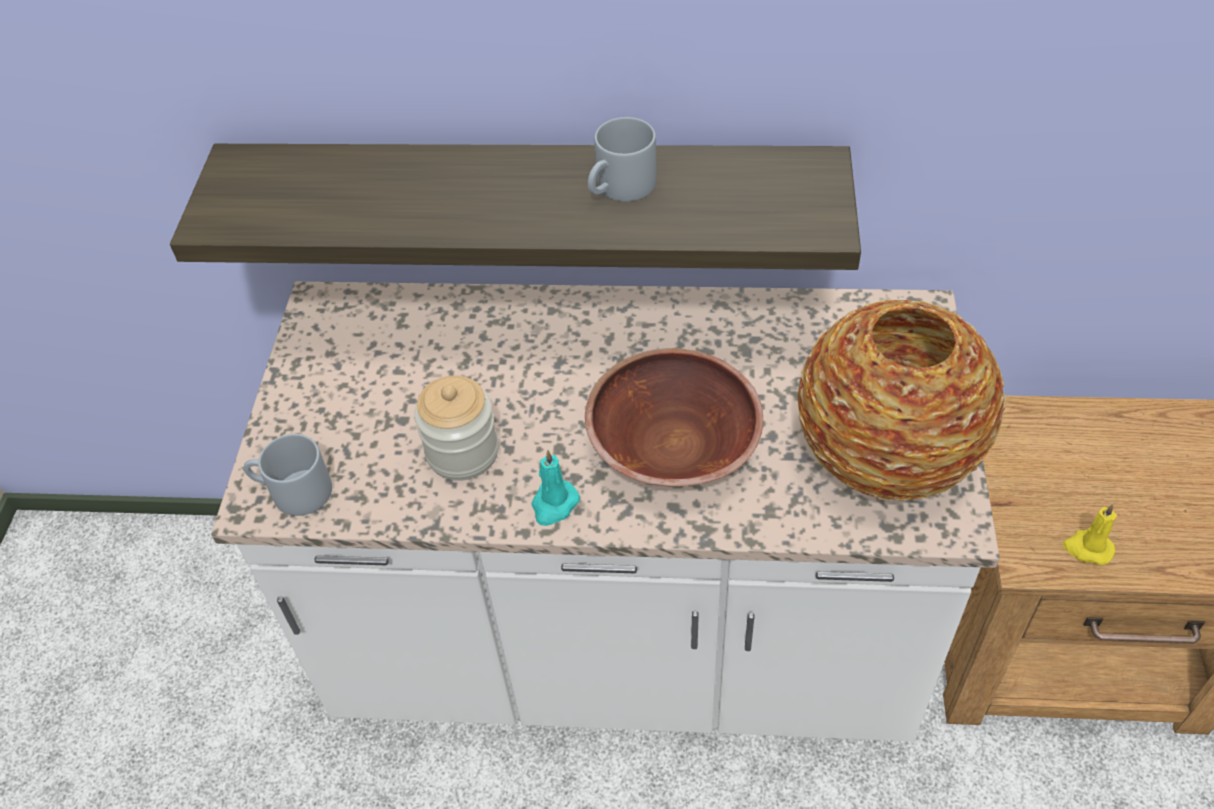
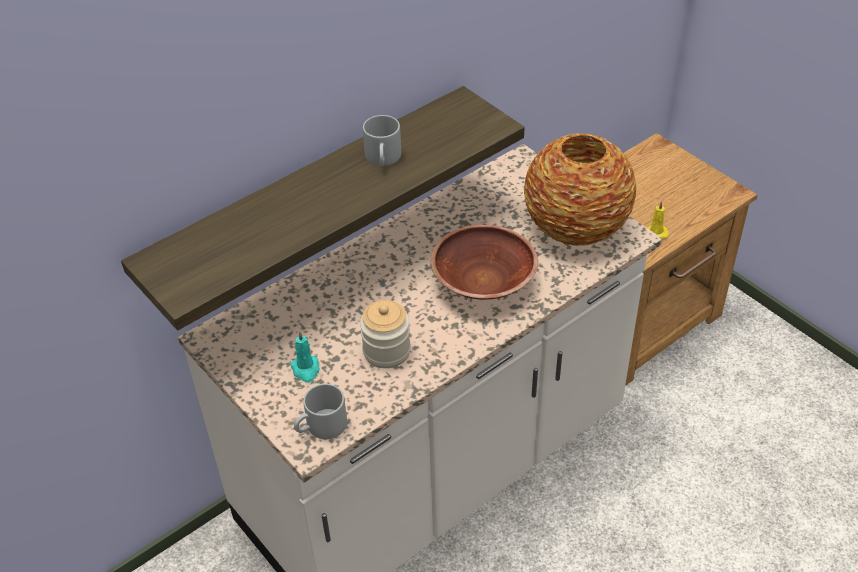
camera: 45 degrees left, 5 degrees down
(554, 505) = (460, 342): turquoise candle -> turquoise candle (306, 369)

